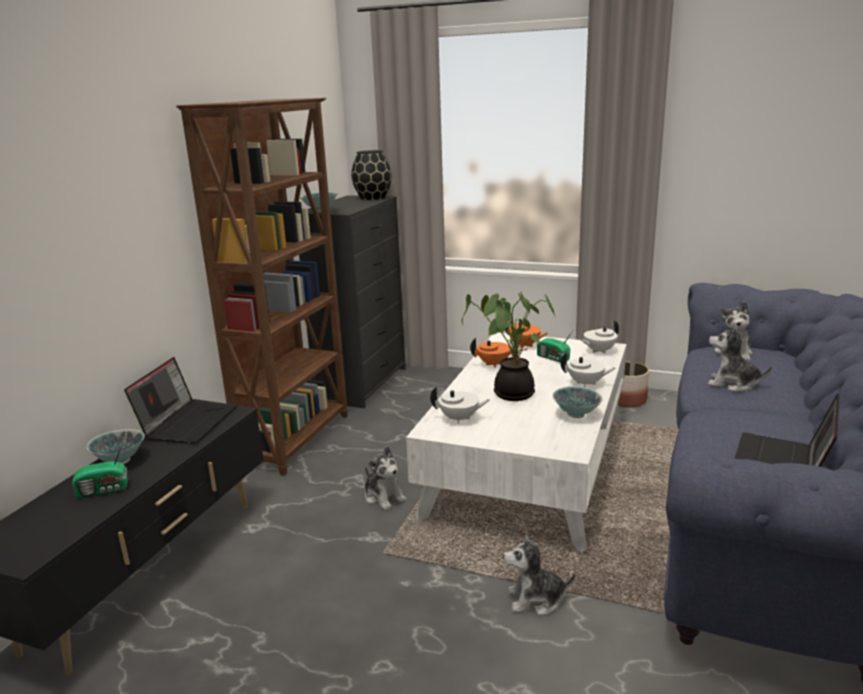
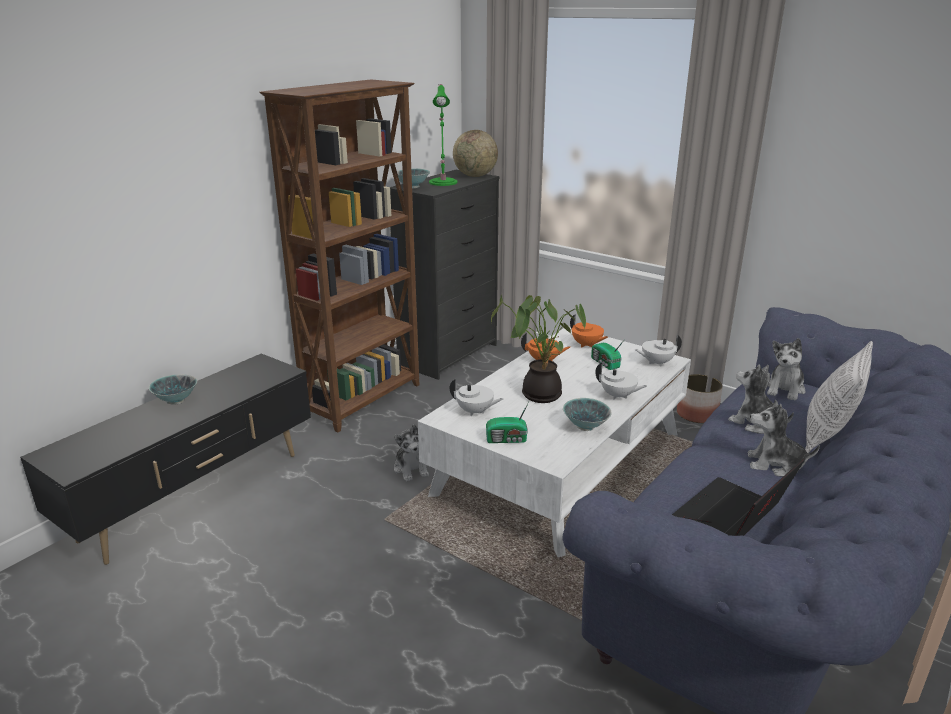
camera: 15 degrees right, 5 degrees up
(104, 490) = (152, 424): radio -> radio (507, 439)
(188, 422) = (245, 375): laptop -> none
(346, 204) = (443, 182): none -> green table lamp
(373, 198) = (475, 176): black vase -> globe
(536, 600) = (492, 591): plush toy -> plush toy (774, 465)
(799, 385) = (827, 436): none -> pillow

